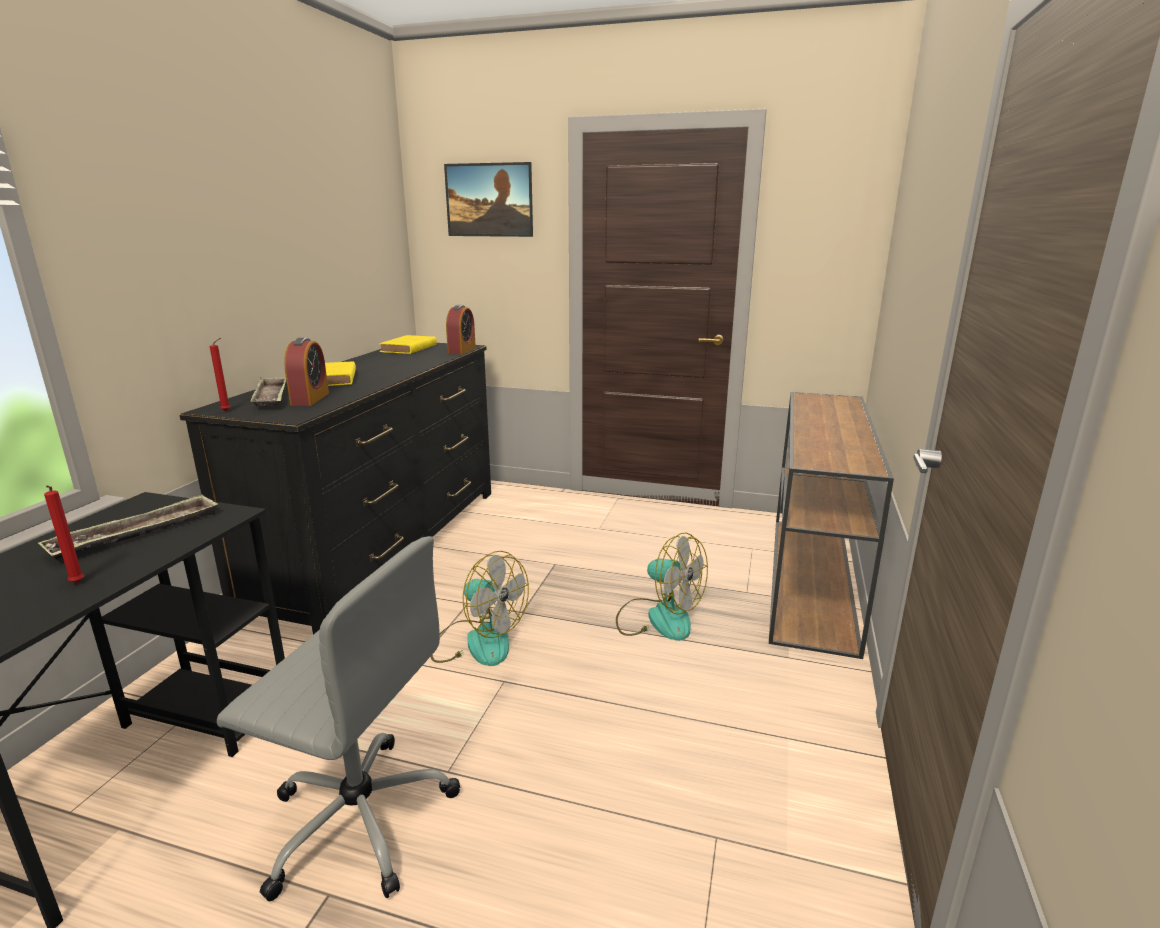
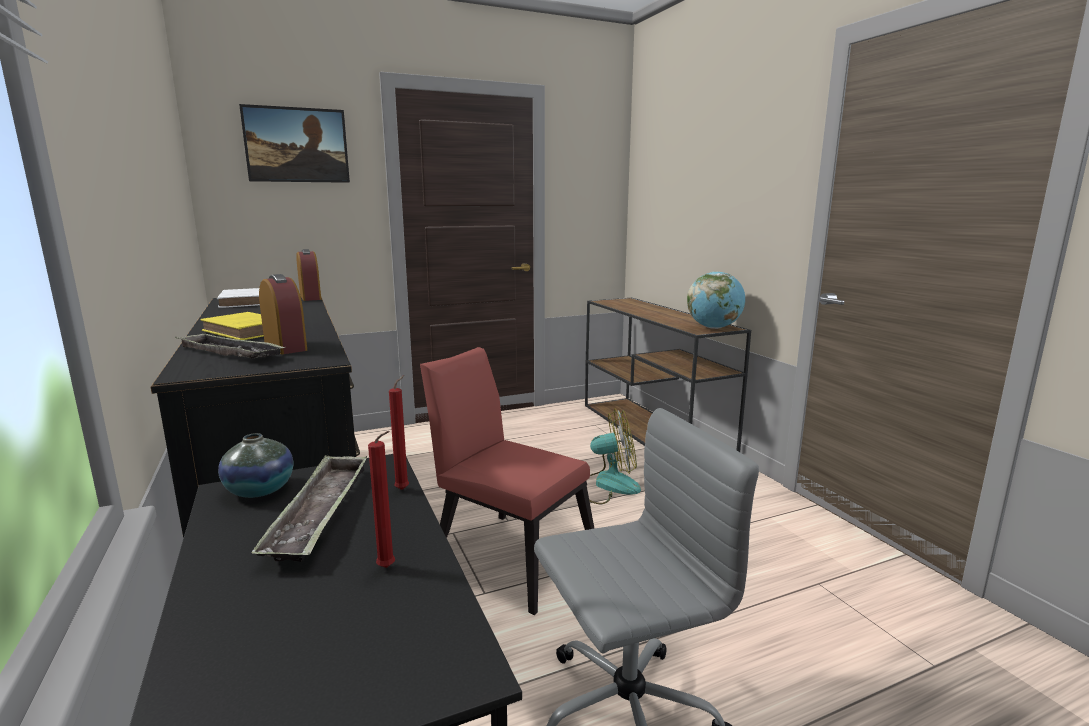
camera: 40 degrees left, 5 degrees down
(152, 506) = (260, 490): none -> vase
(227, 411) = (217, 370): red candle -> red candle (404, 489)
(408, 348) = (243, 302): yellow book -> white book
(478, 641) = (508, 554): fan -> red chair
(844, 463) = (713, 328): none -> globe

